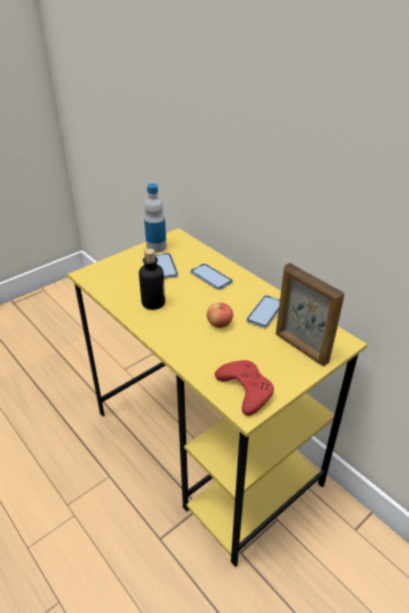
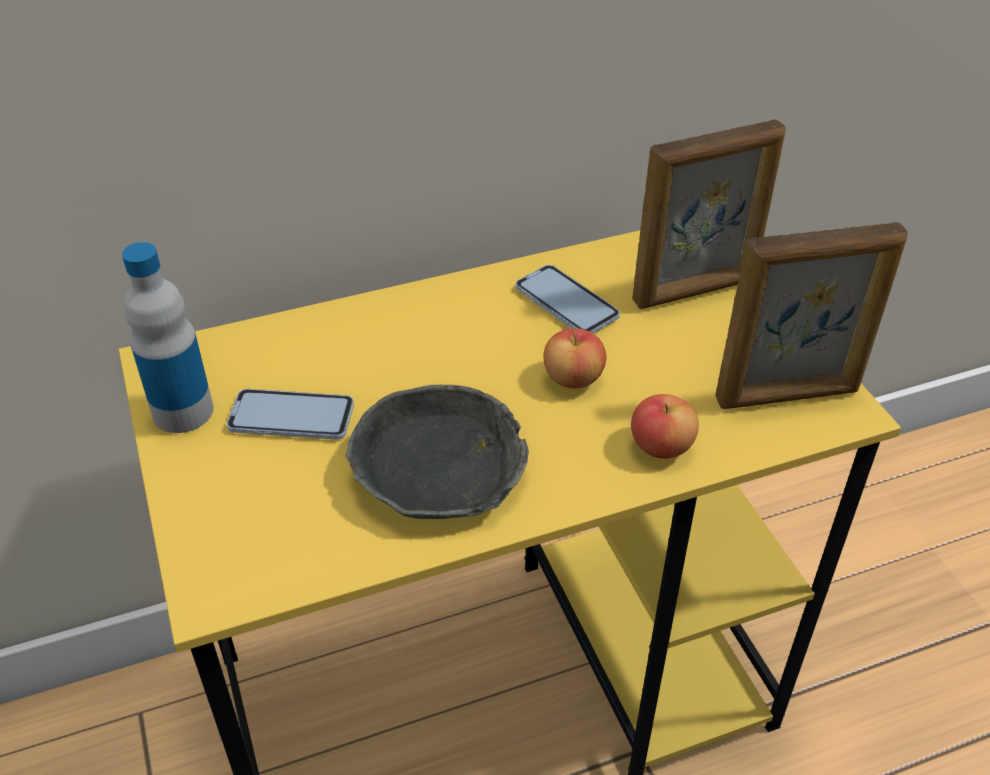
camera: 70 degrees left, 5 degrees up
(153, 303) = (439, 472): bottle -> grey bowl
(193, 355) = (661, 446): none -> apple
(211, 277) = (393, 346): phone -> none
(245, 389) = (788, 396): red game controller -> picture frame

